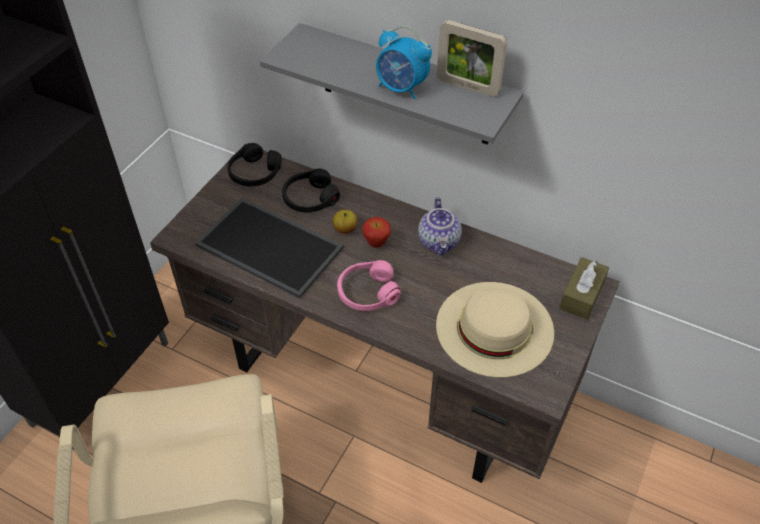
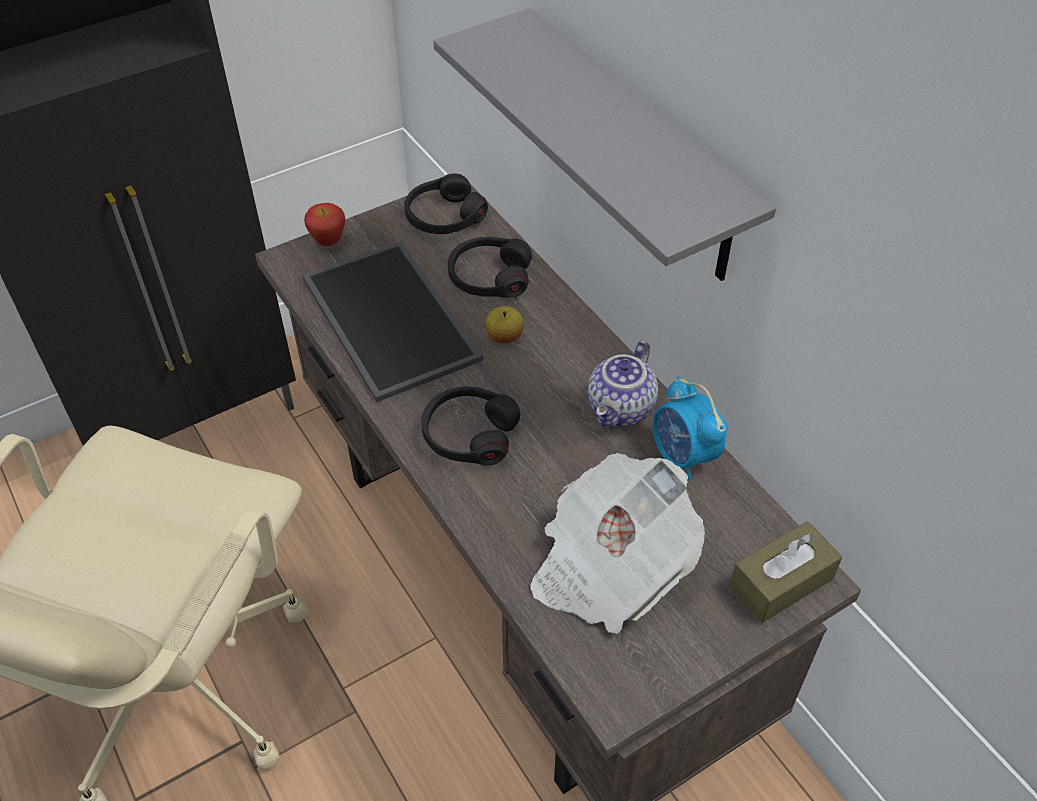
camera: 30 degrees right, 0 degrees up
(367, 292) = (469, 434): pink headphones -> black headphones
(376, 244) = (531, 374): apple -> apple (328, 242)
(401, 88) = (591, 140): alarm clock -> alarm clock (683, 456)
(467, 86) = (693, 170): picture frame -> none
(494, 328) = (609, 566): beige hat -> newspaper

